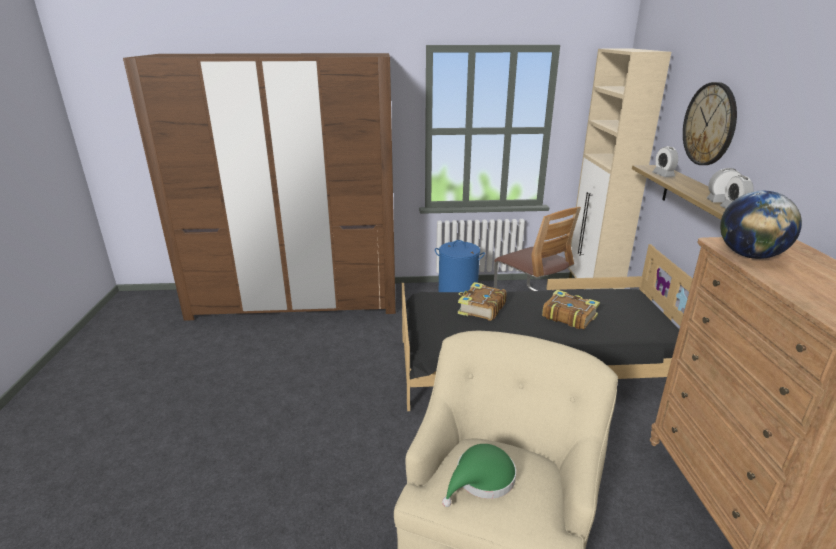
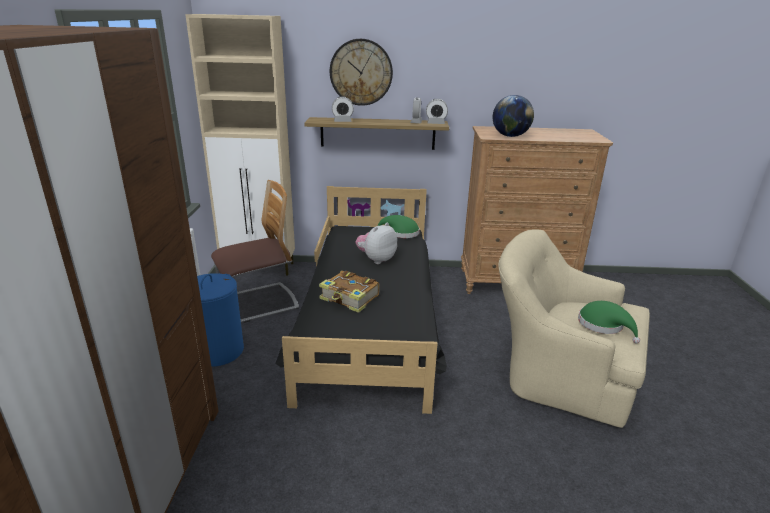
camera: 85 degrees left, 0 degrees up
(568, 316) = (376, 259): book -> plush toy
(655, 328) = (401, 233): none -> green hat

